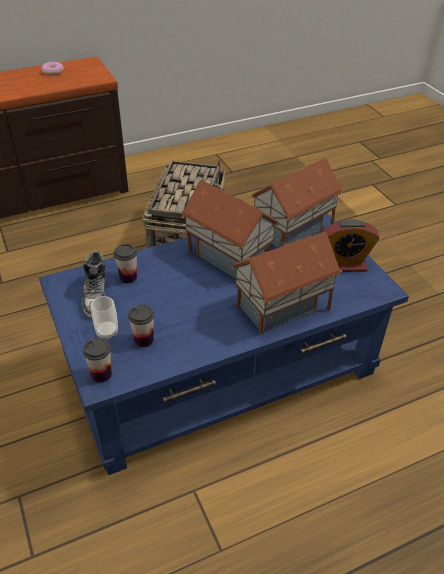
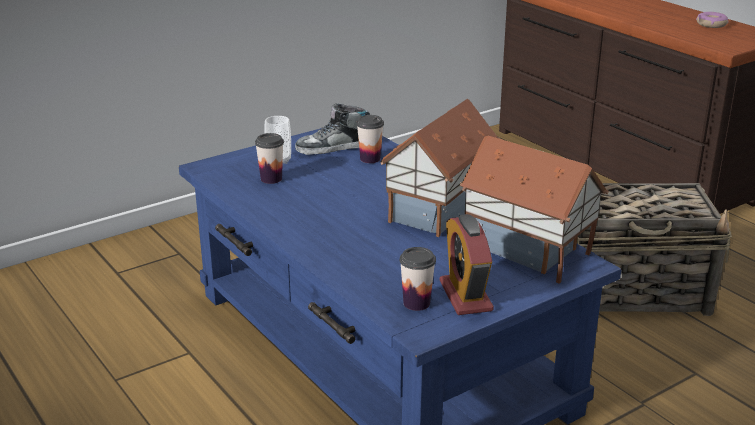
camera: 80 degrees right, 15 degrees down
(101, 374) = (219, 166): cup -> cup (416, 303)
(283, 308) = (349, 253): toy house -> none

